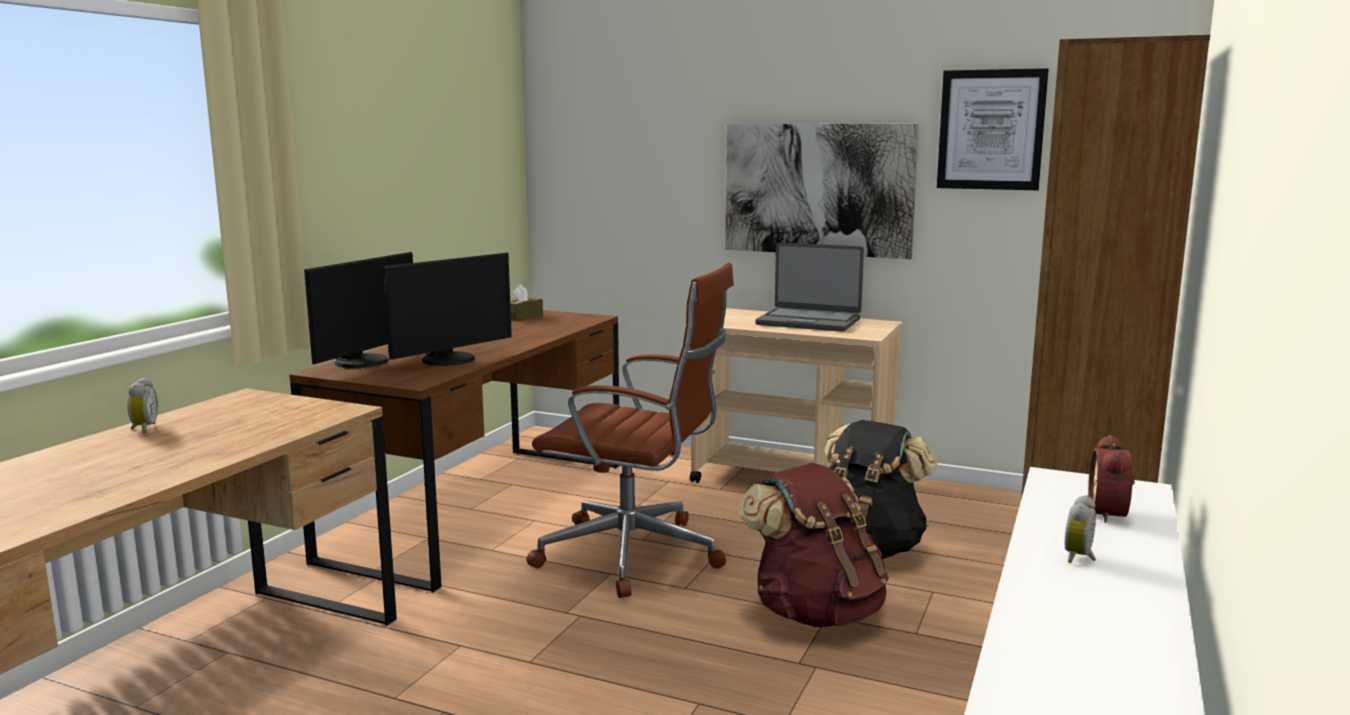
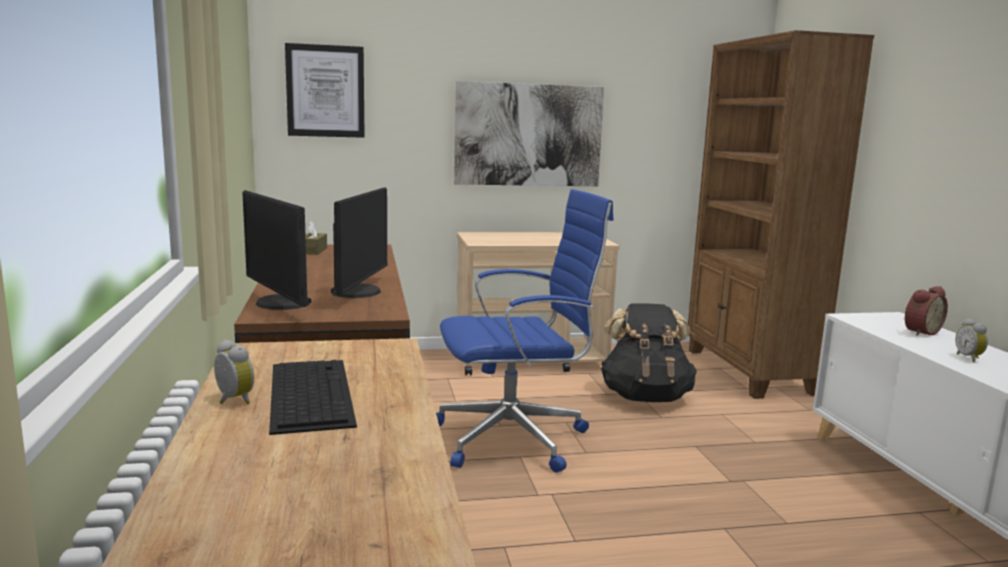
camera: 35 degrees left, 0 degrees up
(196, 433) = (309, 393): none -> keyboard
(364, 362) = (280, 303): monitor -> monitor turned 150 degrees clockwise
(635, 555) = (515, 438): brown office chair -> blue office chair
(808, 322) = (541, 237): laptop -> none
(815, 612) = (686, 445): brown backpack -> none
(991, 130) = (650, 93): picture -> picture (325, 91)
(1111, 513) = (919, 332): alarm clock -> alarm clock turned 105 degrees counterclockwise

